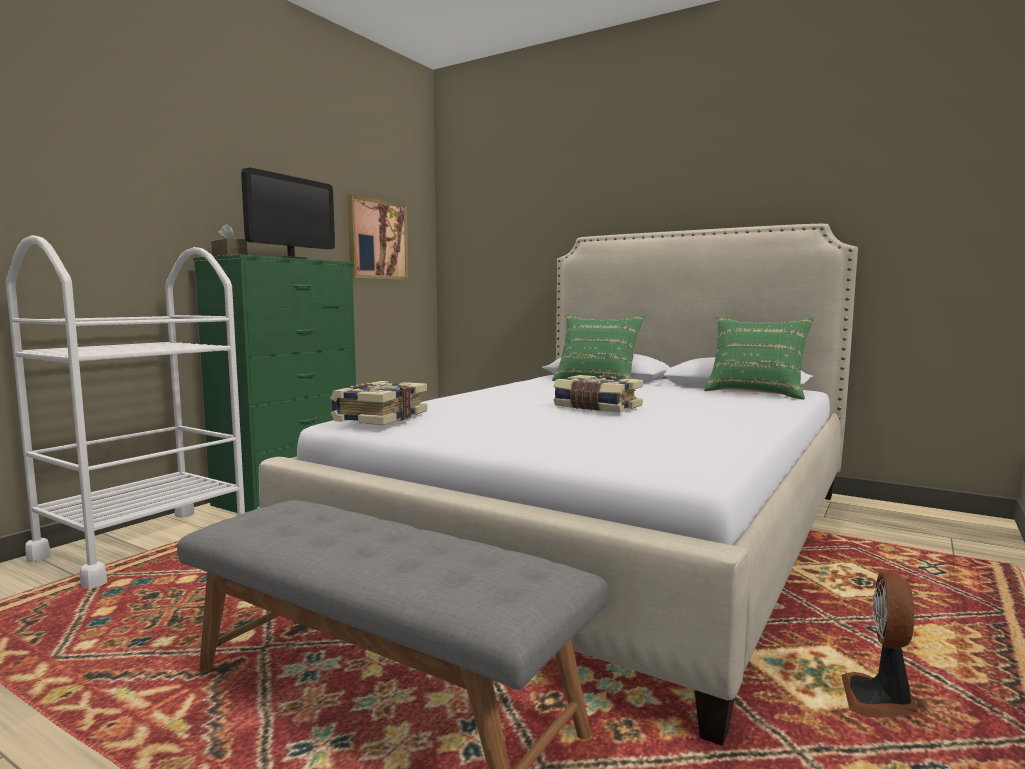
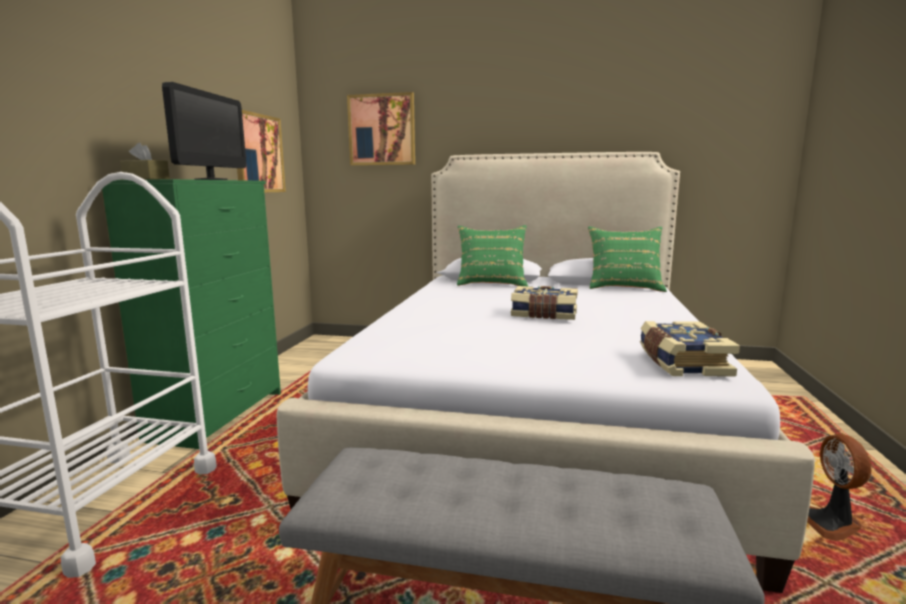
camera: 20 degrees left, 5 degrees up
(379, 417) = (387, 348): book -> book (681, 363)
(512, 213) = (382, 130): none -> picture

